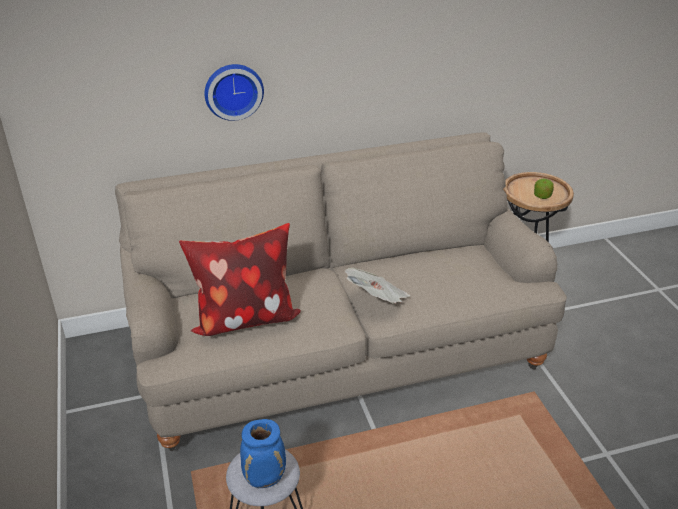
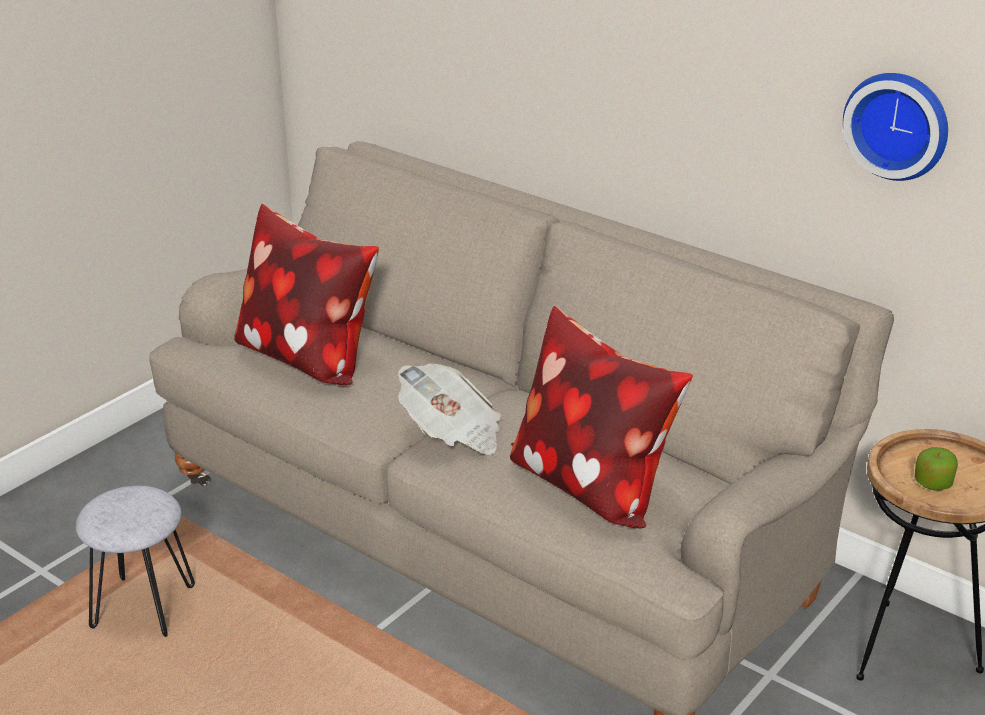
camera: 55 degrees right, 5 degrees down
(233, 90) = (509, 65): wall clock -> wall clock (898, 124)
(265, 478) = (113, 517): blue vase -> none
(459, 278) = (590, 484): none -> pillow

